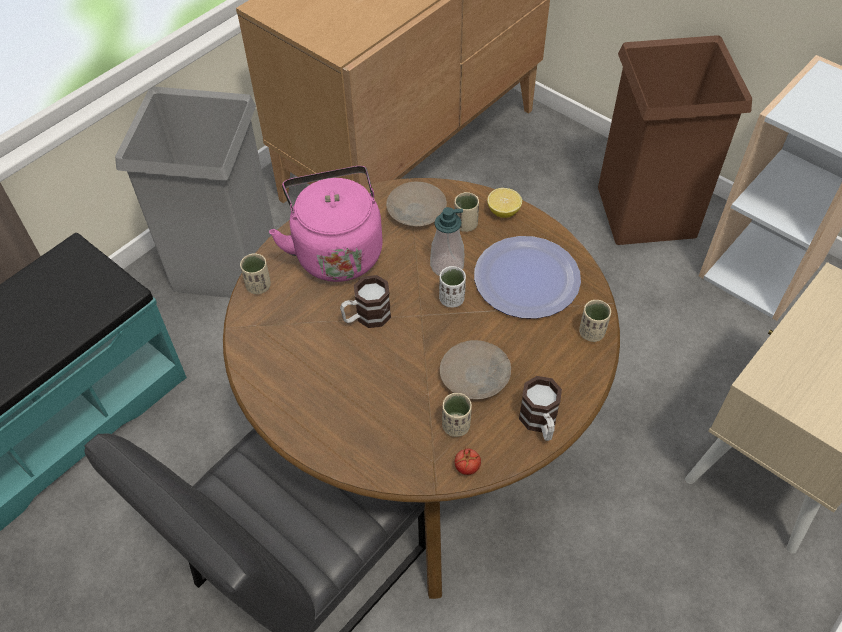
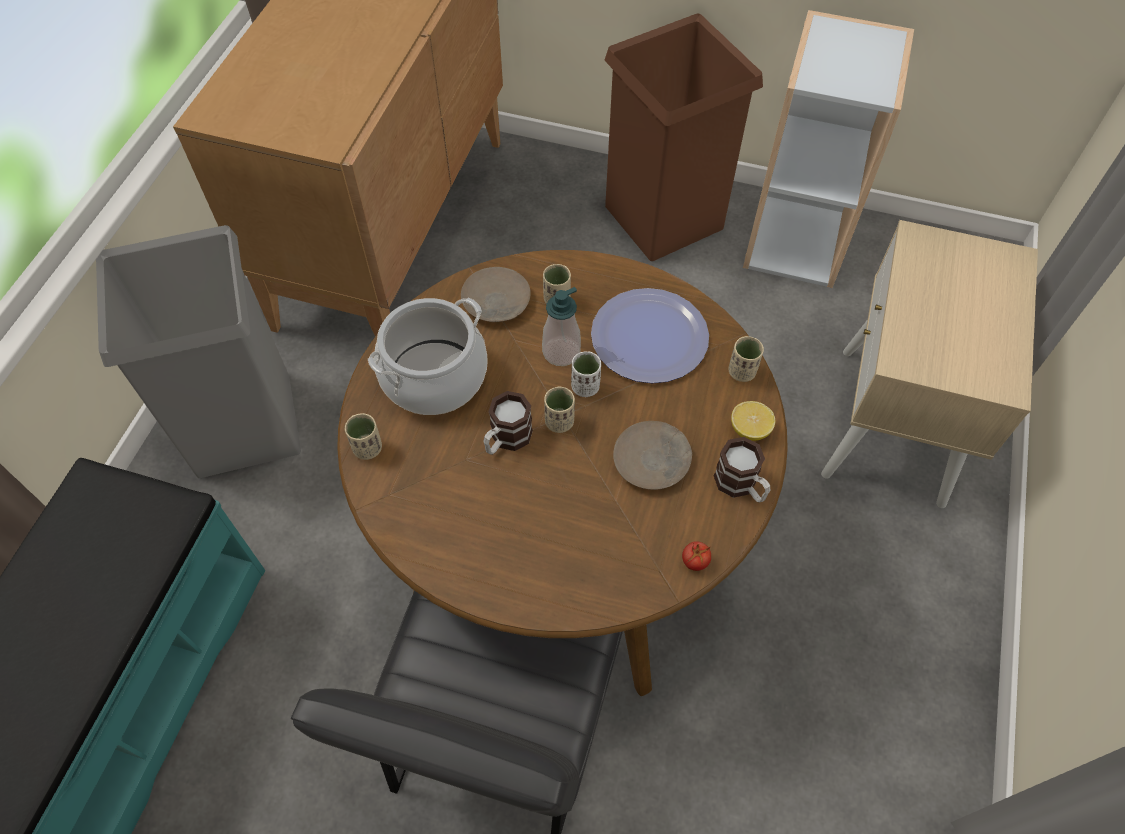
camera: 25 degrees left, 5 degrees up
(336, 251) = (434, 376): pink kettle -> cooking pot
(456, 426) = (661, 522): beige cup -> beige cup (559, 422)
(503, 211) = (588, 272): lemon -> lemon (749, 429)

